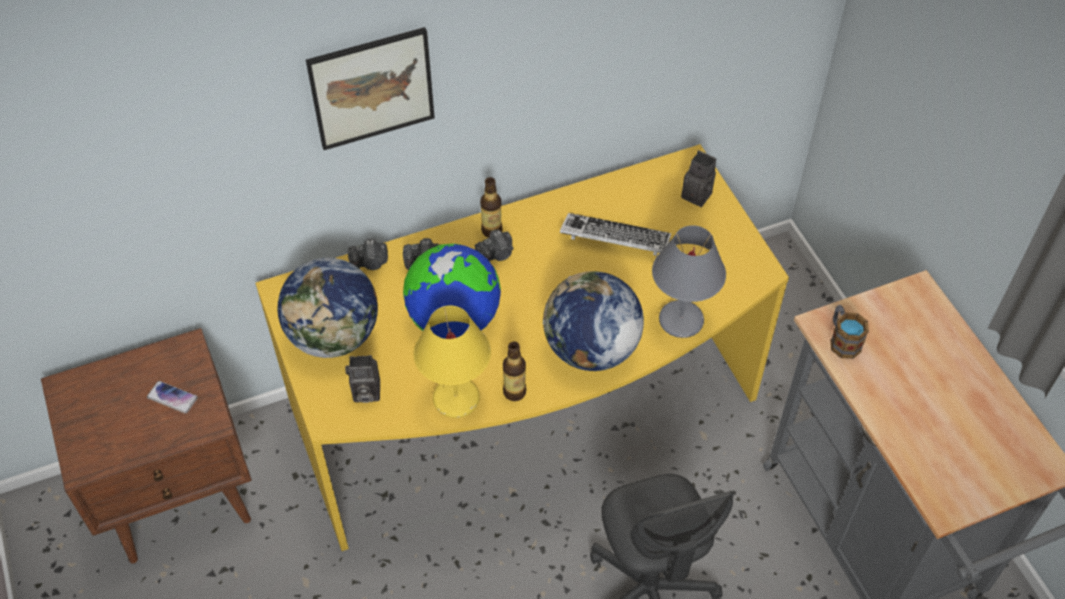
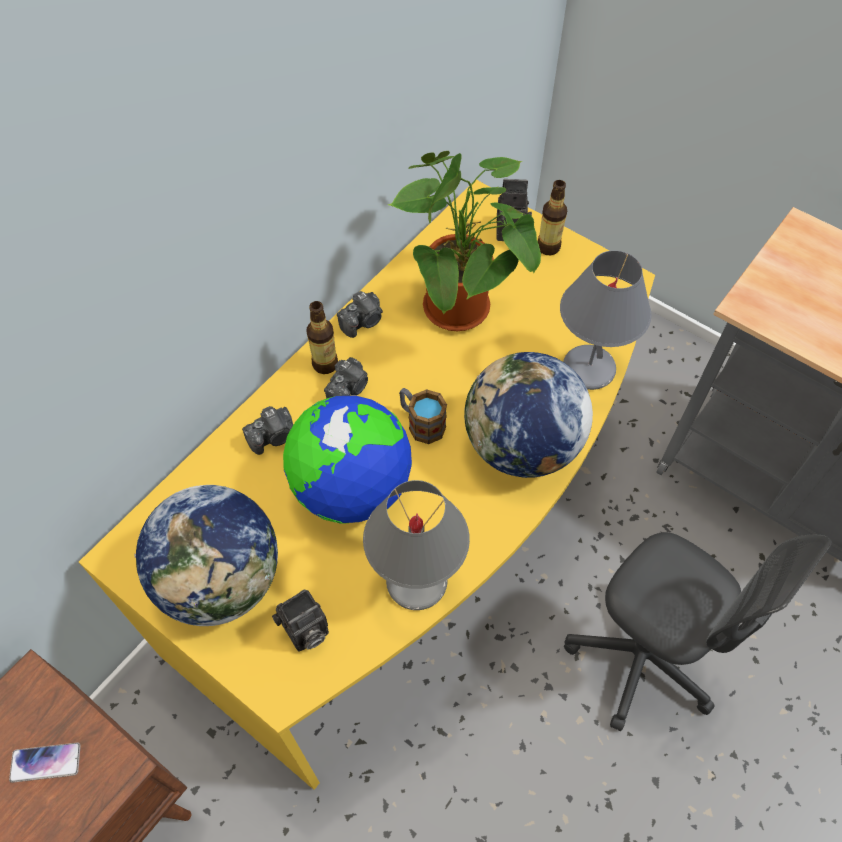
camera: 30 degrees left, 5 degrees up
(370, 263) = (209, 468): camera -> camera (363, 322)
(372, 88) = (143, 242): picture -> none
(456, 400) = (417, 583): yellow table lamp -> grey table lamp
(514, 392) = (475, 538): bottle -> bottle (548, 247)
(615, 239) = (461, 313): keyboard -> potted plant
(842, 340) = (777, 313): mug -> mug (421, 423)

